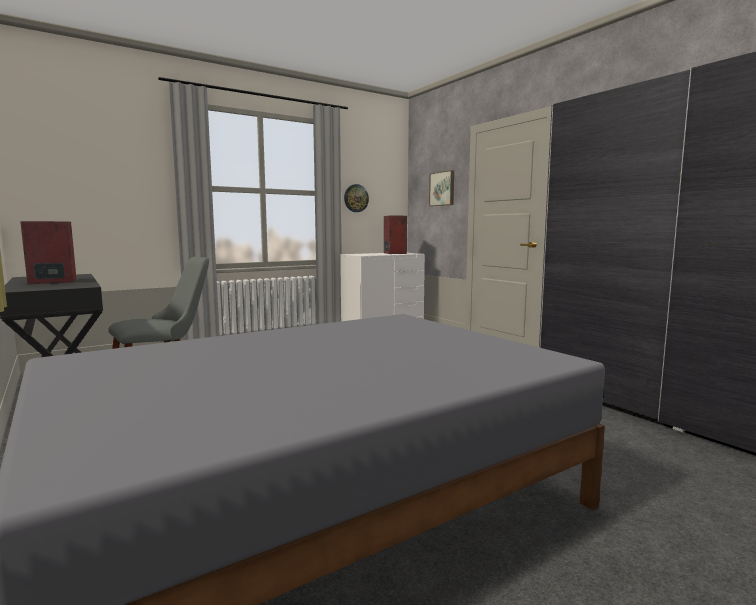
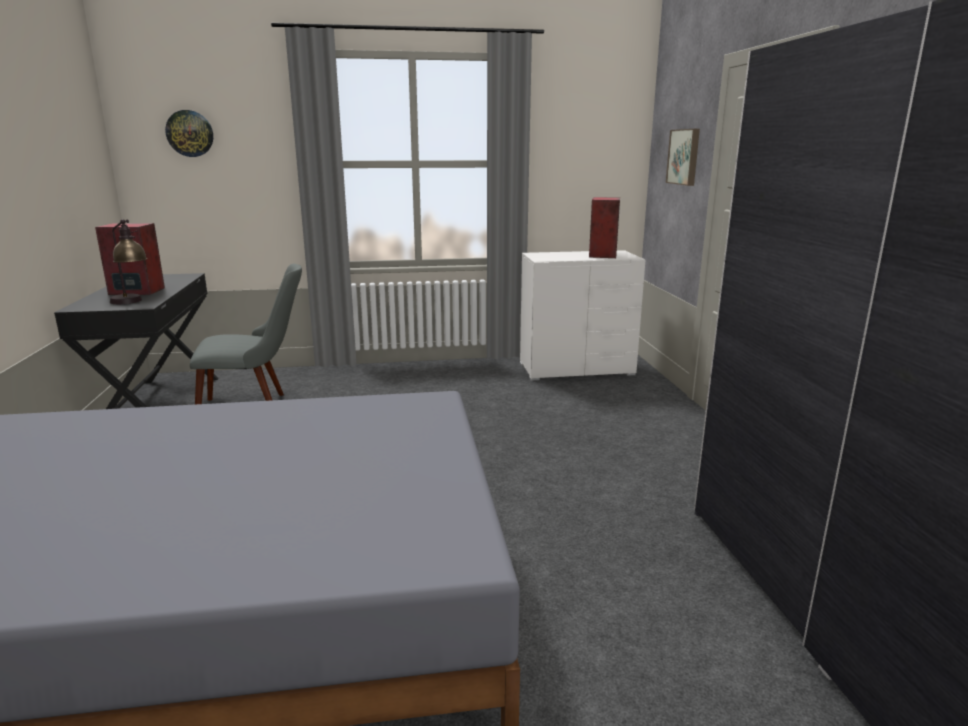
camera: 25 degrees right, 10 degrees up
(67, 285) = (132, 302): none -> table lamp
(356, 198) = (557, 168): wall clock -> wall clock (190, 133)

